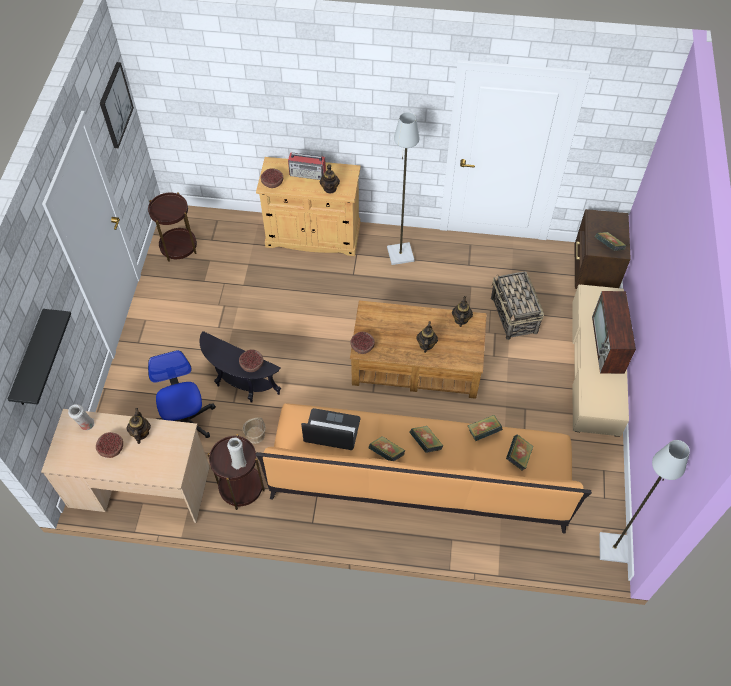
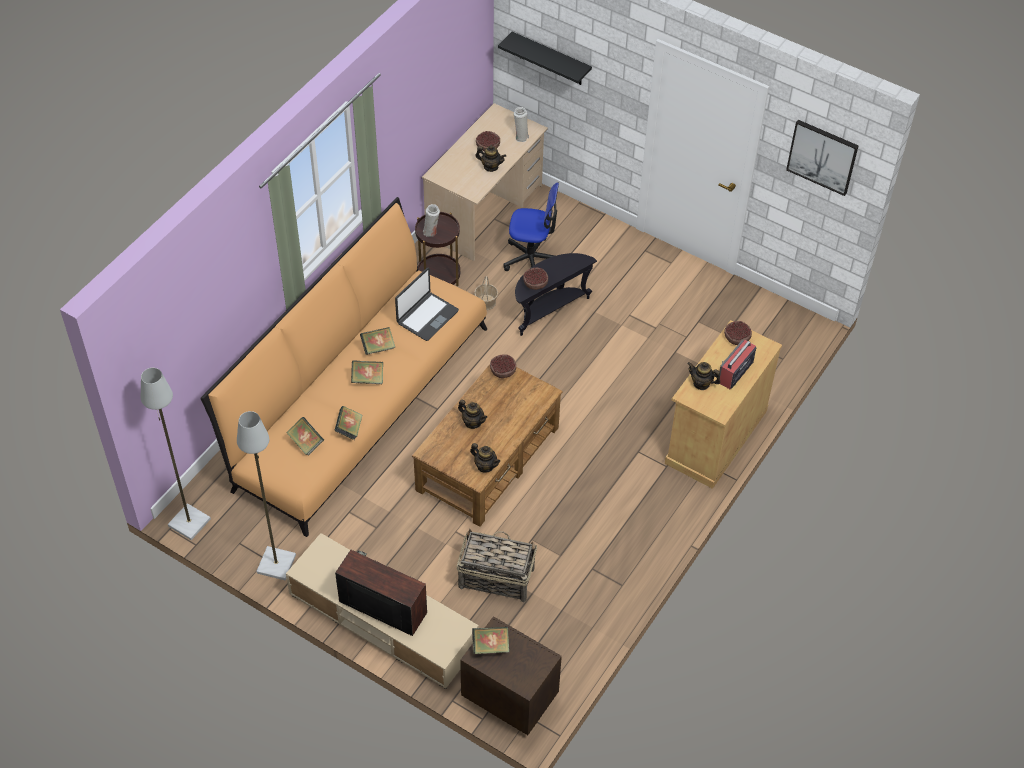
camera: 115 degrees right, 5 degrees down
(178, 247) = (757, 315): brown side table -> none
(400, 255) = (643, 507): grey floor lamp -> grey floor lamp (276, 563)

